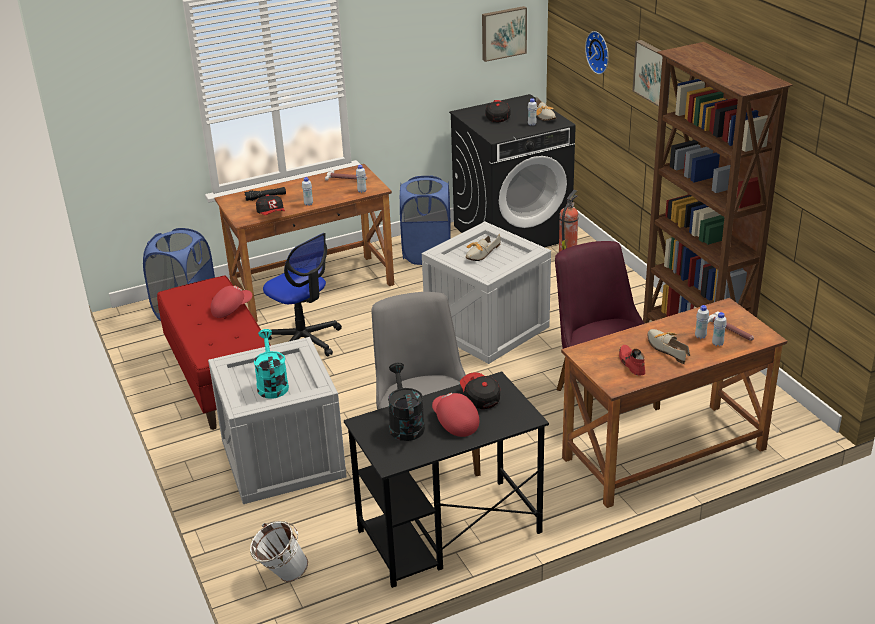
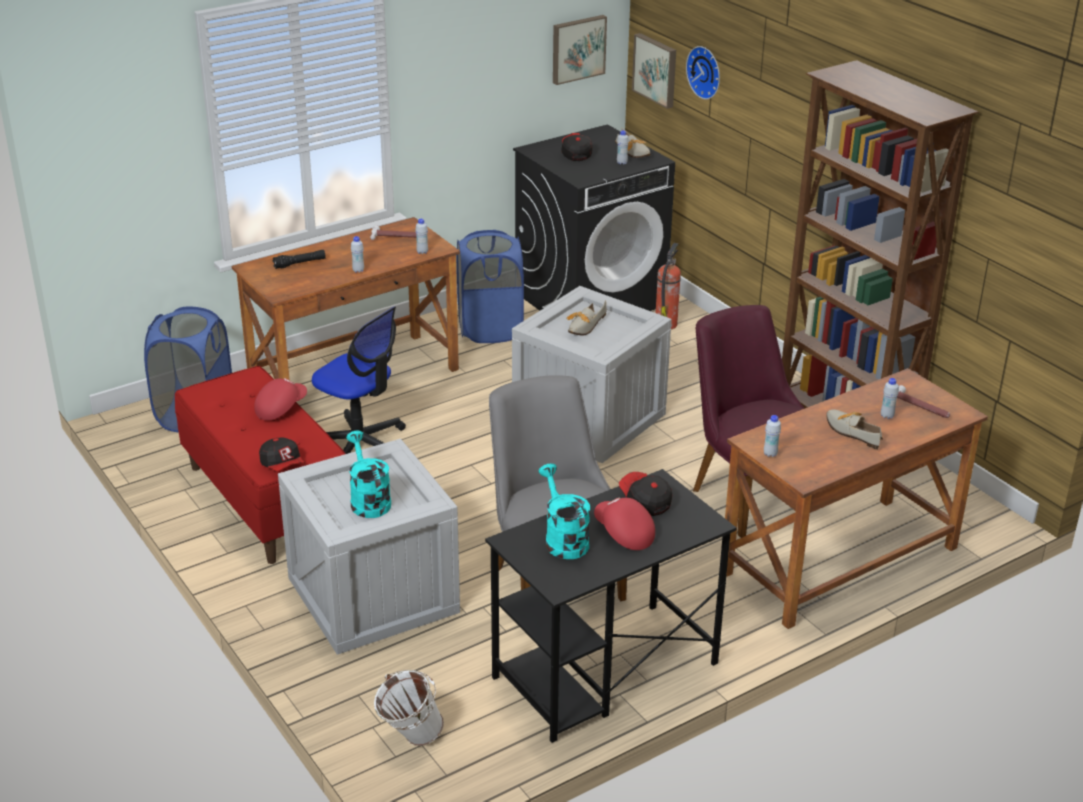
camera: 10 degrees left, 0 degrees up
(271, 213) = (313, 284): cap -> cap (282, 465)
(405, 424) = (563, 539): black watering can -> turquoise watering can
(631, 363) = (815, 452): red shoe -> none
(654, 73) = (785, 98): picture -> picture (656, 70)
(717, 344) = (909, 424): white bottle -> white bottle (770, 454)

